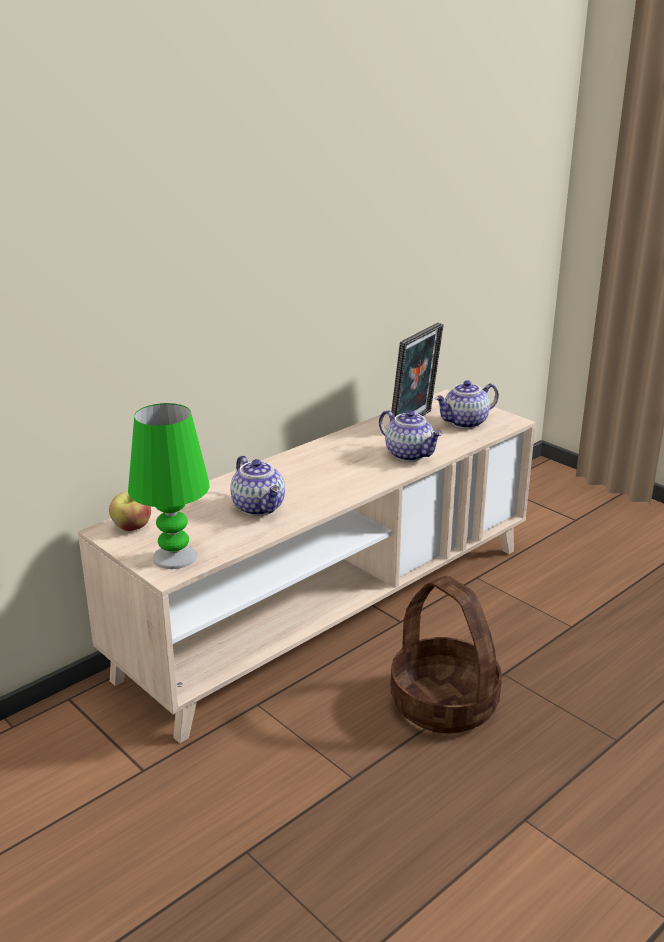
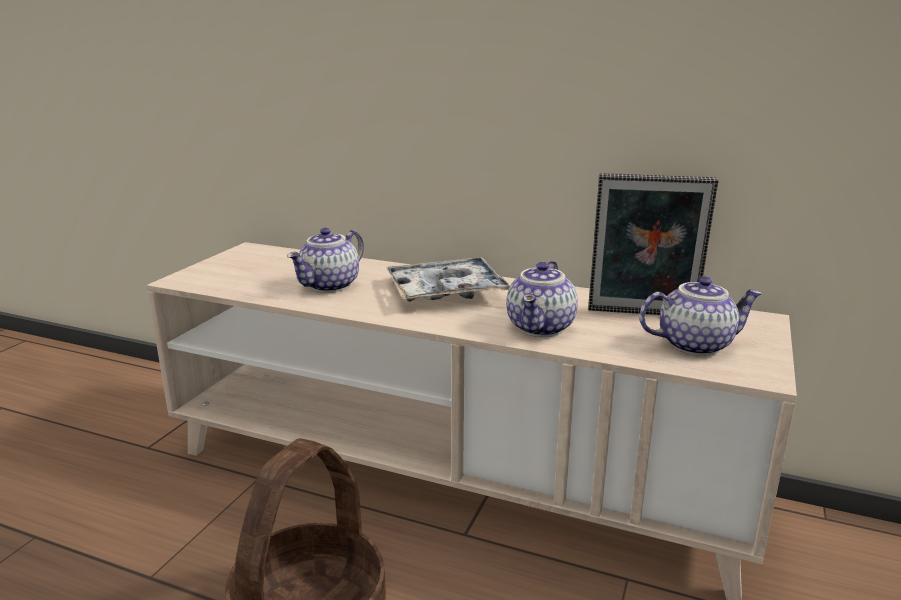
camera: 65 degrees right, 5 degrees down
(132, 527) = (258, 254): apple -> none
(174, 557) = (210, 276): green table lamp -> none
(317, 468) = (446, 291): none -> tray
(465, 423) = (695, 344): teapot -> teapot turned 135 degrees clockwise

